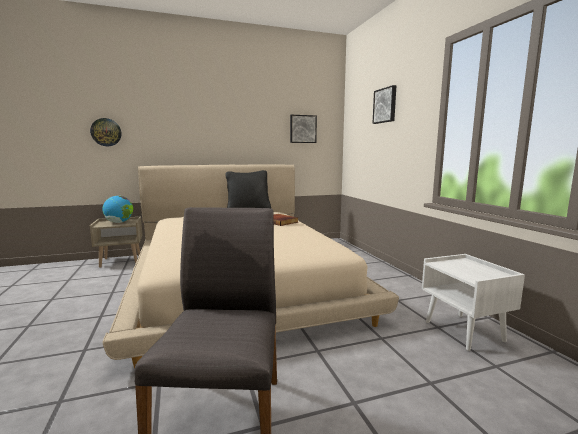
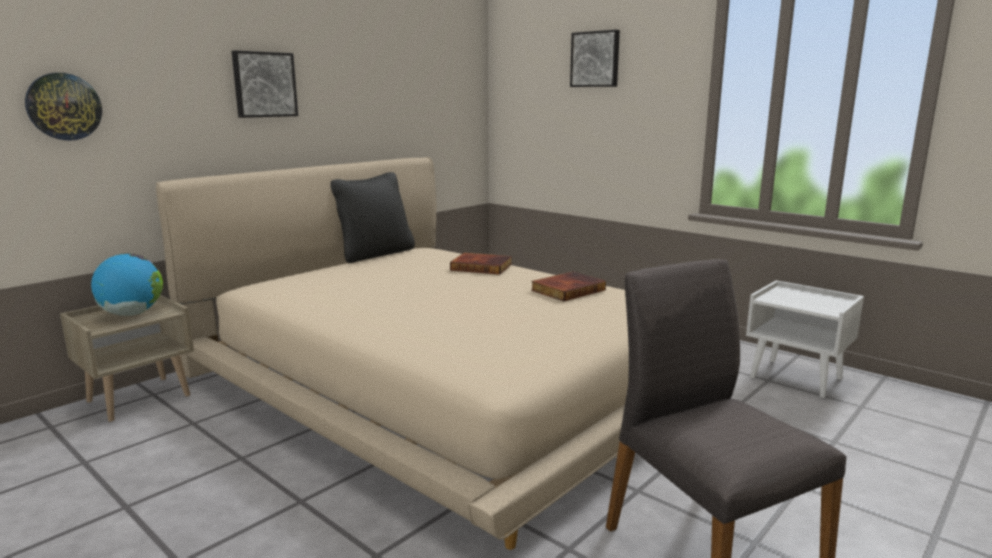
camera: 30 degrees left, 5 degrees up
(297, 237) = (567, 289): none -> book
(302, 129) = (432, 89): picture -> picture (264, 84)

